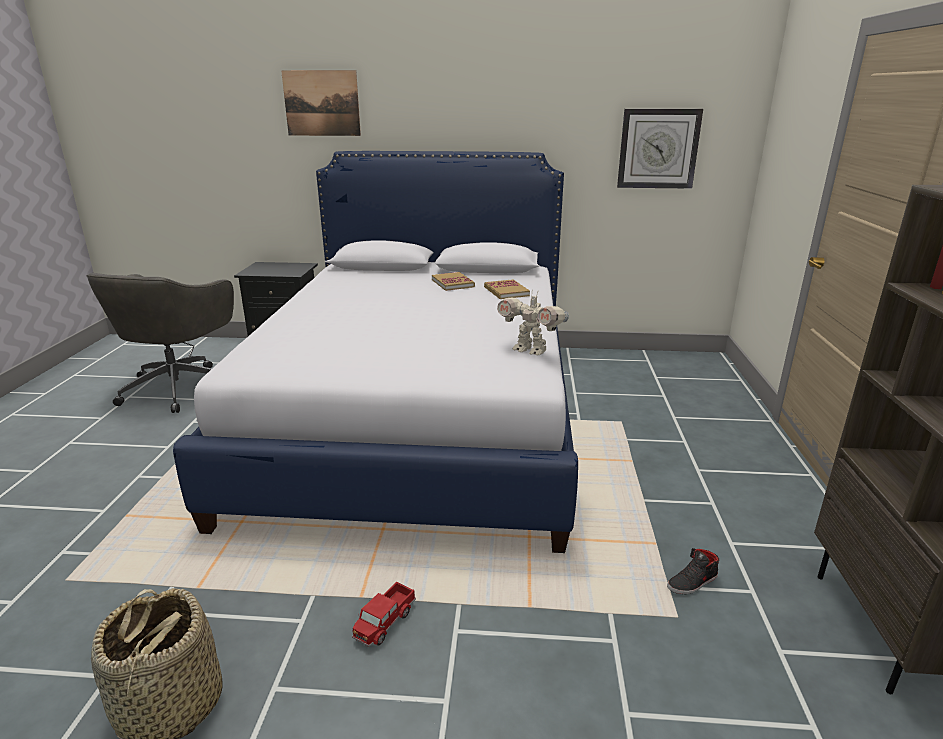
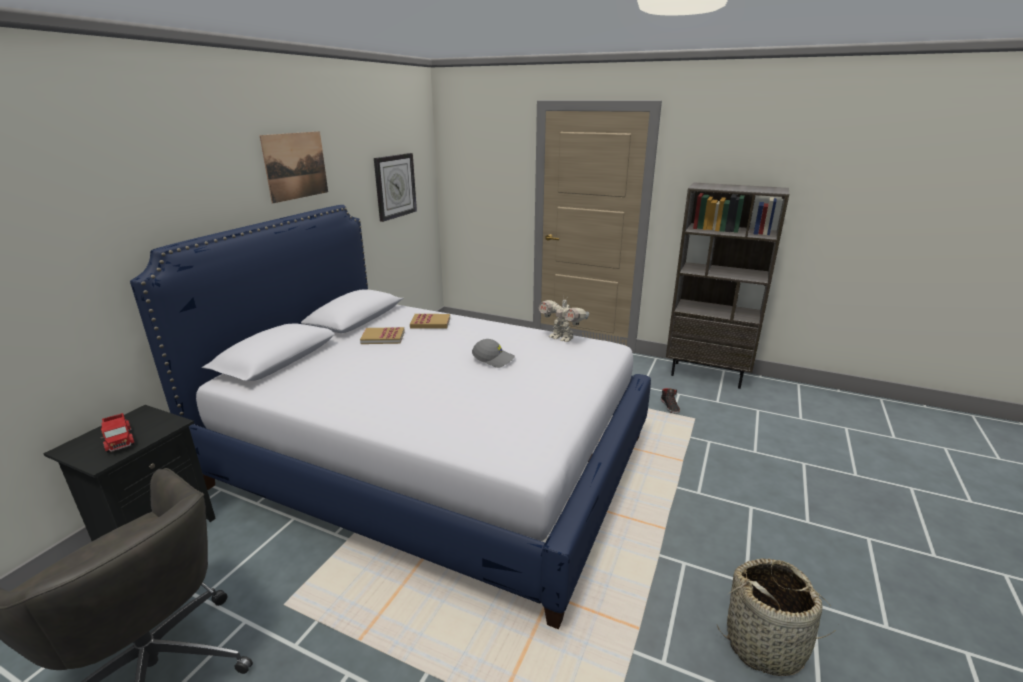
camera: 70 degrees left, 0 degrees up
(321, 103) = (104, 190): picture -> picture (296, 166)
(385, 622) = (689, 521): toy truck -> toy truck (119, 439)
(439, 327) = (493, 359): none -> grey cap
(530, 350) = (562, 338): toy robot -> toy robot turned 75 degrees clockwise

